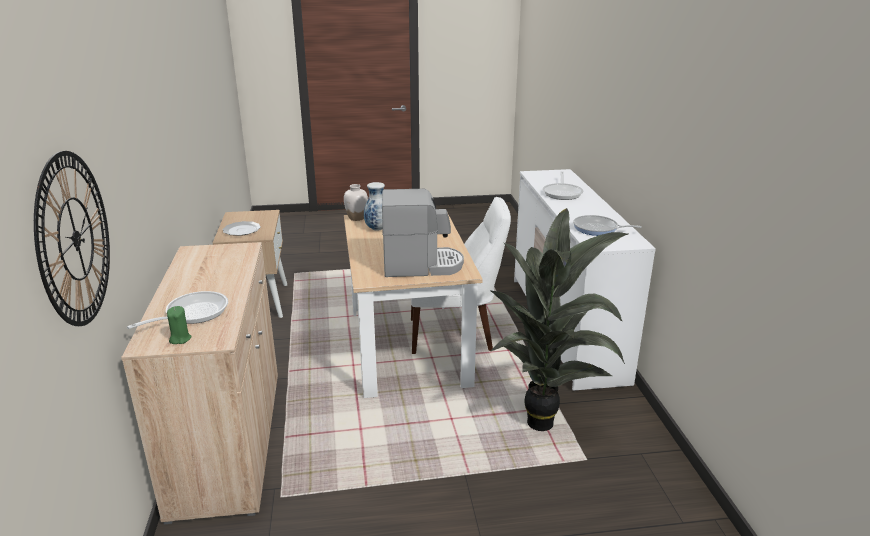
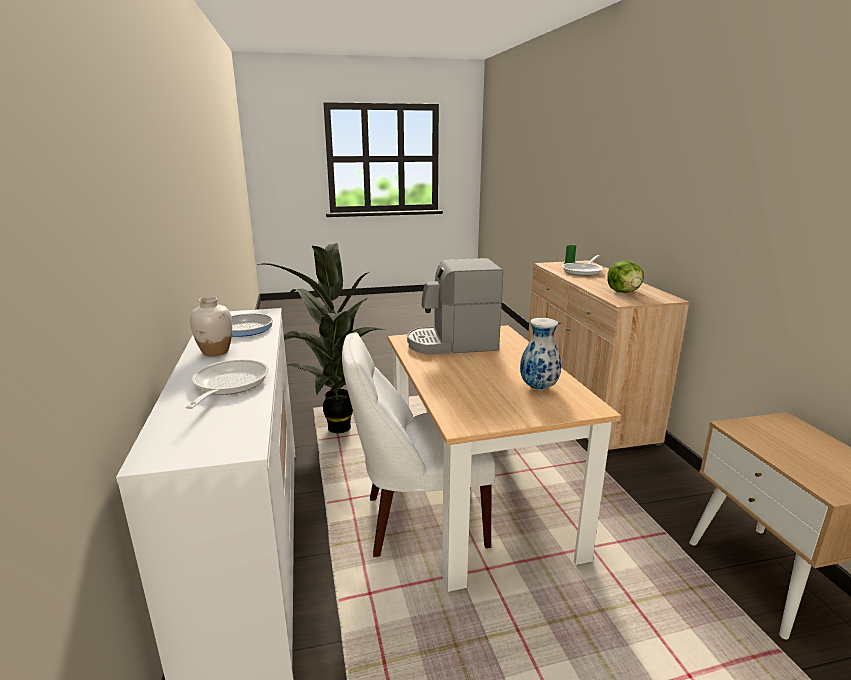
camera: 175 degrees right, 5 degrees down
(75, 239) = (592, 181): wall clock -> none
(218, 262) = (624, 292): none -> lettuce
(241, 230) = (792, 437): plate -> none
(356, 218) = (590, 407): white vase -> white vase (216, 352)

